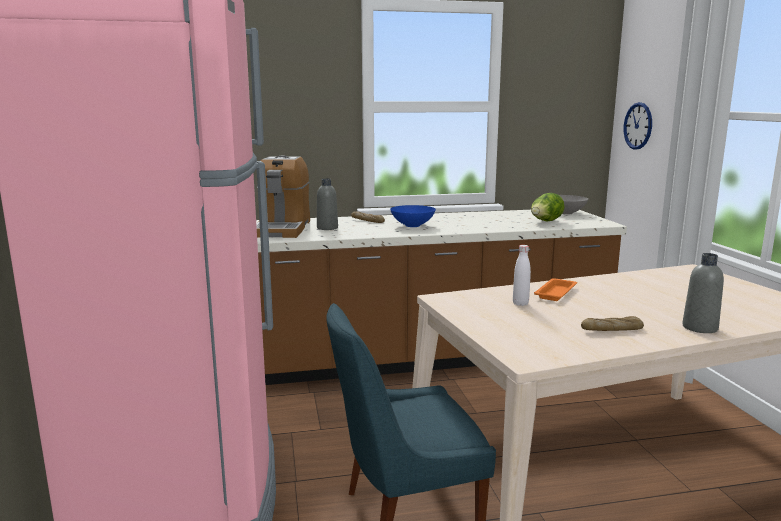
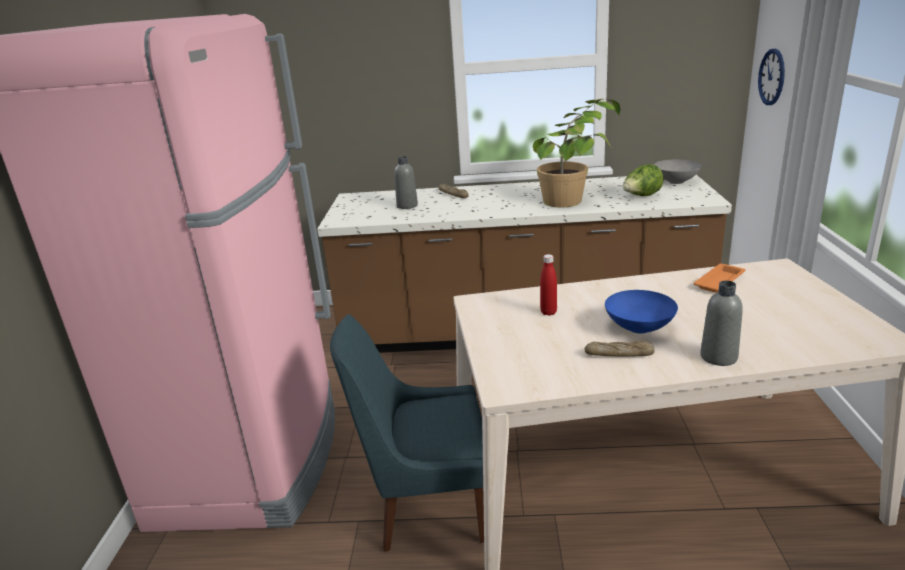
camera: 15 degrees right, 10 degrees up
(282, 228) = (364, 206): coffee machine -> none
(412, 226) = (493, 202): blue bowl -> blue bowl (638, 328)
(488, 222) = (577, 197): none -> potted plant
(520, 303) = (548, 312): white bottle -> red bottle
(556, 292) = (597, 298): orange tray -> orange tray (719, 281)

